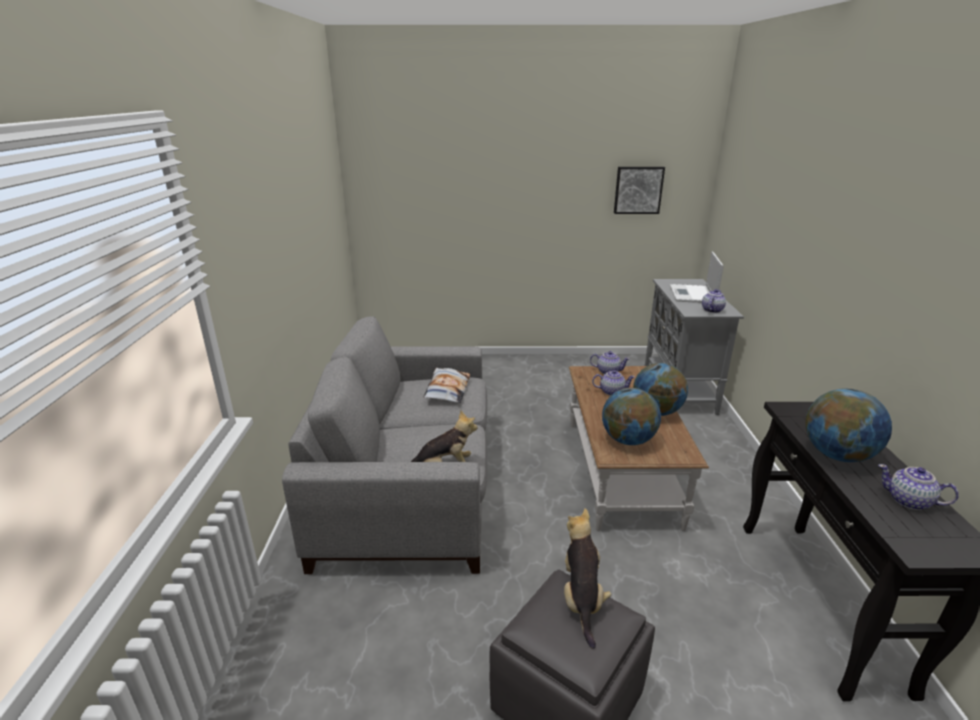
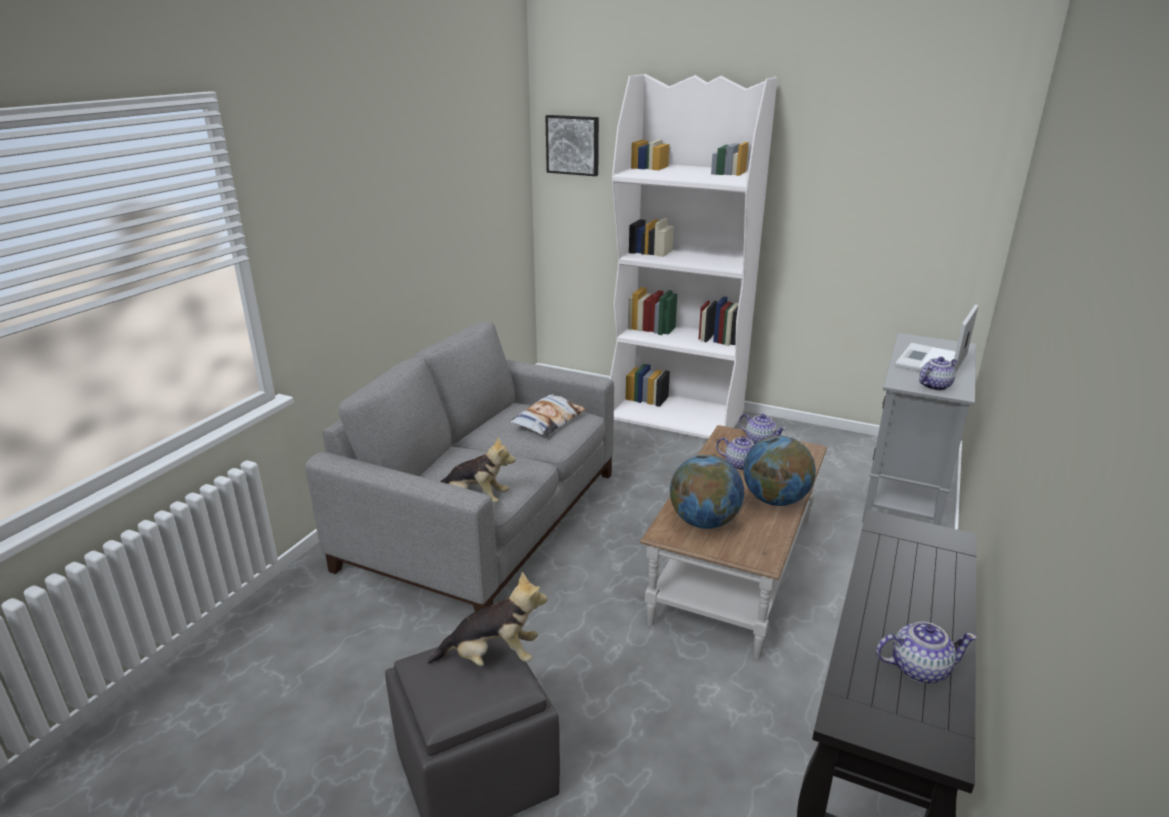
camera: 25 degrees right, 0 degrees up
(495, 367) = (677, 416): none -> white bookcase
(581, 598) = (492, 657): plush toy -> plush toy turned 60 degrees clockwise
(638, 190) = (897, 206): picture -> picture (573, 145)
(837, 455) = (886, 592): globe -> none
(909, 501) = (918, 668): teapot -> teapot turned 120 degrees clockwise

